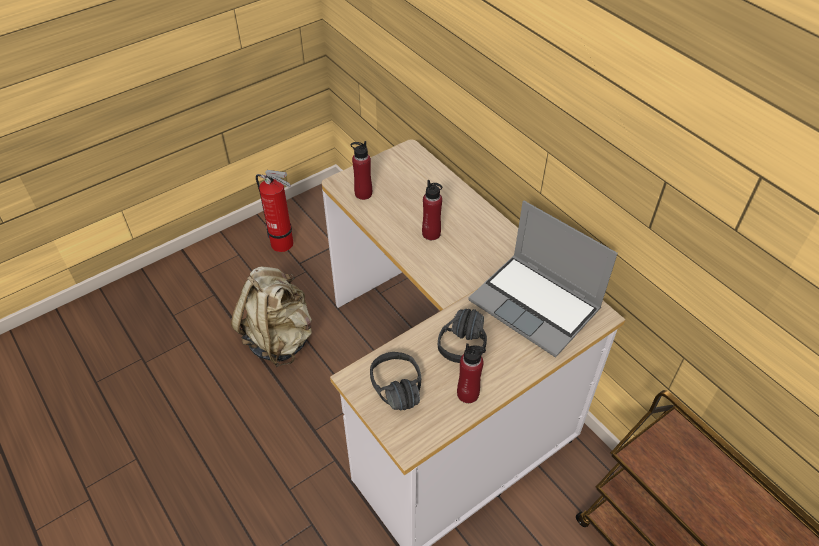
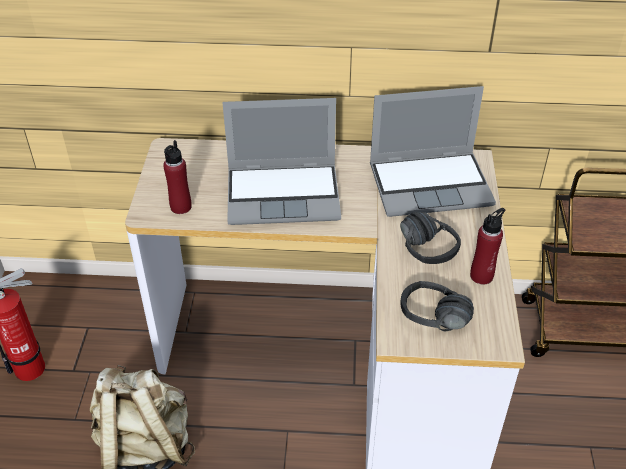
camera: 50 degrees left, 5 degrees down
(431, 233) = (284, 194): red bottle -> laptop

